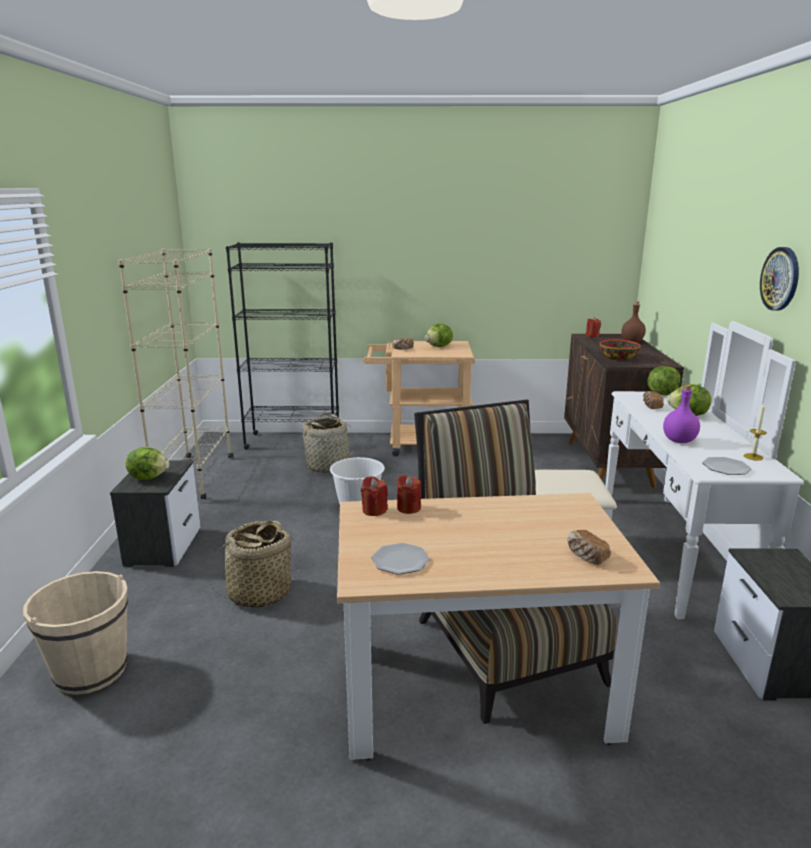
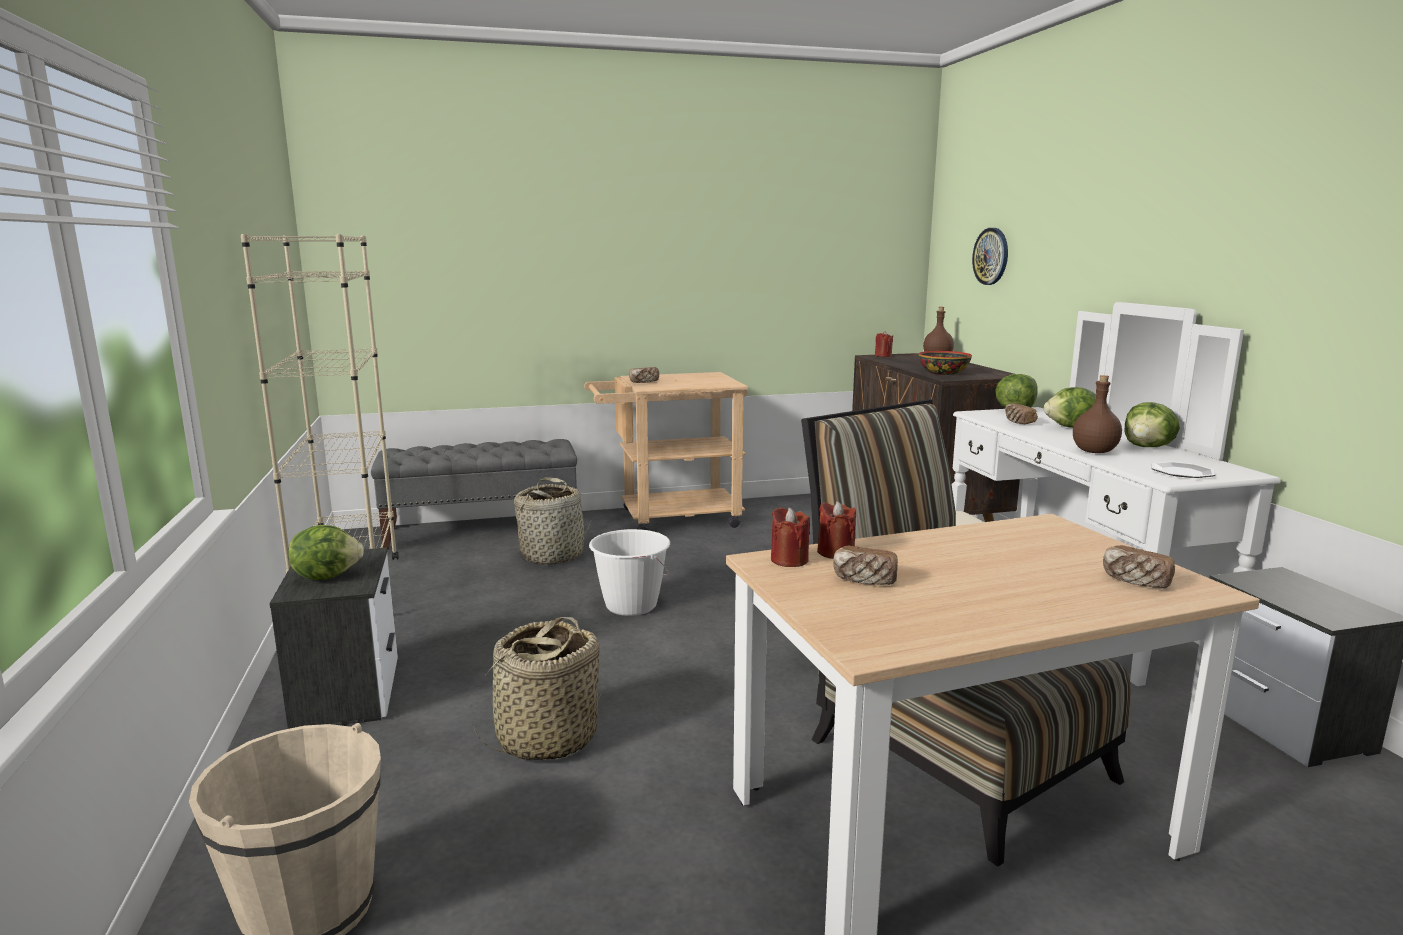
camera: 15 degrees left, 5 degrees down
(293, 441) = (482, 530): black bookcase -> grey bench
(401, 561) = (897, 616): plate -> none
(406, 531) = (865, 580): none -> bread
(439, 347) = (690, 378): lettuce -> lettuce (1147, 447)
(679, 441) = (1095, 452): purple bottle -> brown bottle
(753, 457) = (1196, 460): candle -> none
(780, 279) = (1195, 236): wall clock -> wall clock (991, 256)

